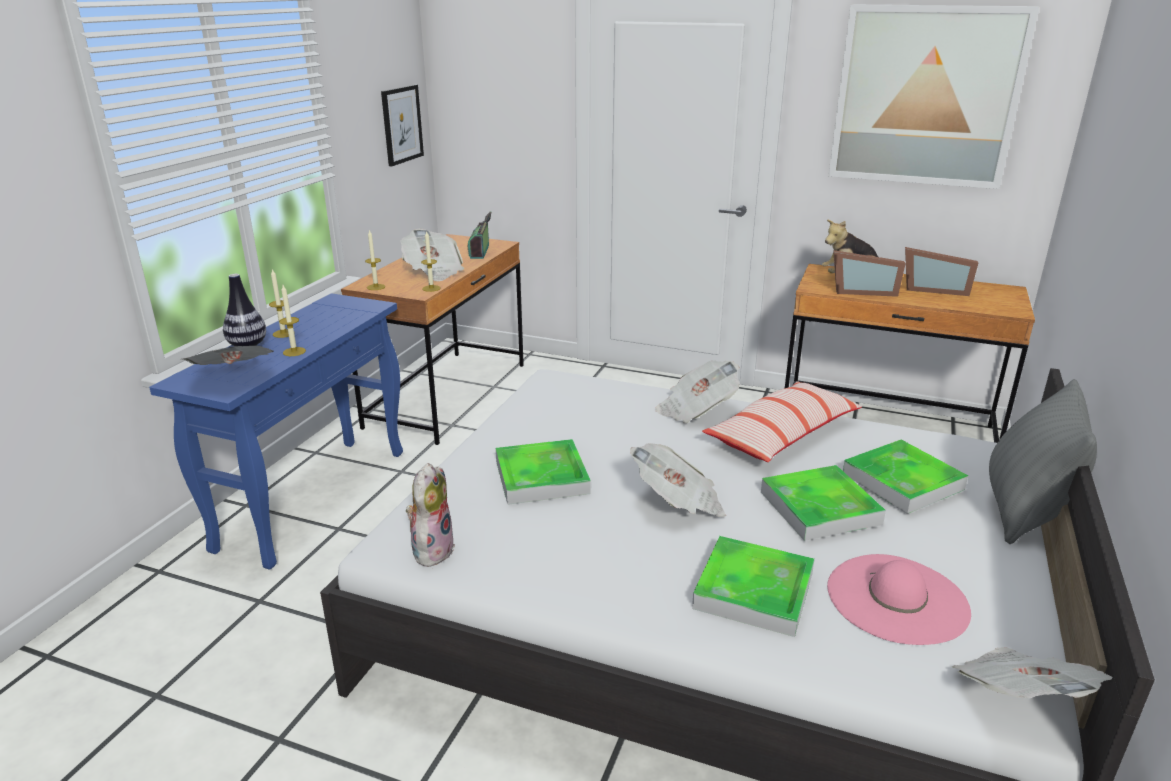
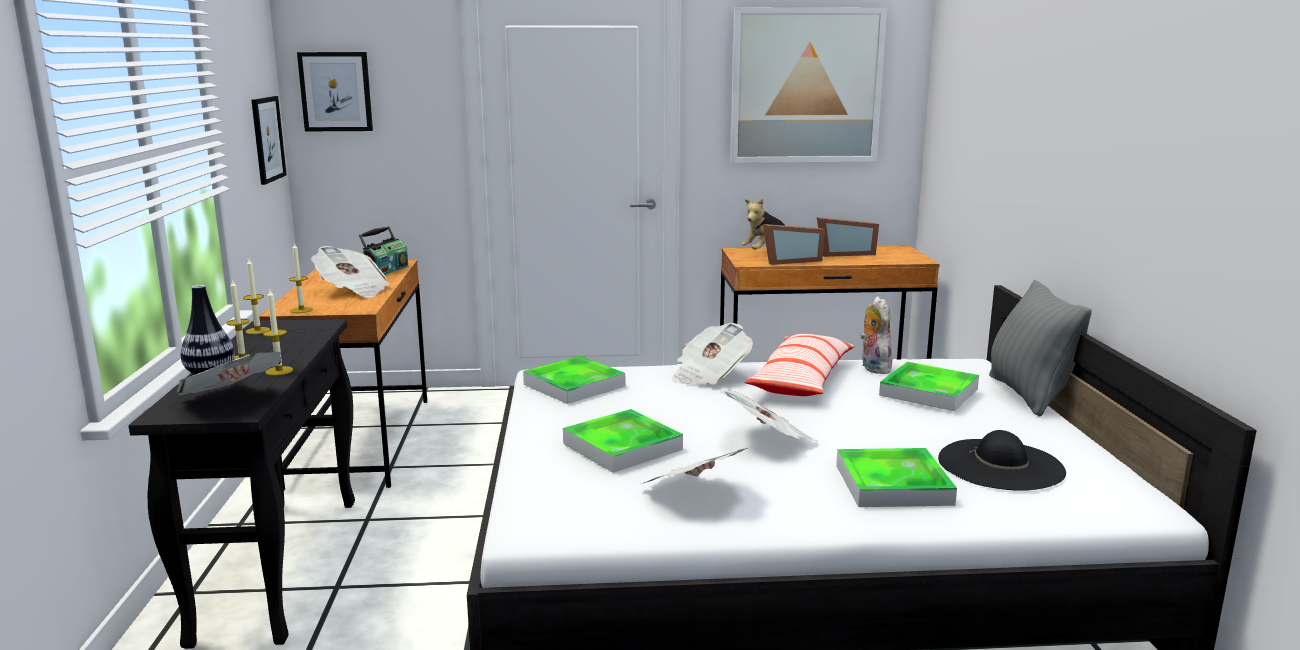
camera: 25 degrees left, 10 degrees down
(315, 497) = (279, 565): blue console table -> black console table
(431, 288) = (369, 304): candle -> candle (257, 331)
(432, 549) = (576, 521): plush toy -> plush toy (873, 368)
(468, 81) = (336, 91): none -> picture
(481, 252) = (386, 271): radio -> radio turned 135 degrees counterclockwise
(820, 508) = (886, 420): tray -> tray (574, 385)
(897, 598) = (1001, 465): pink hat -> black hat
(1019, 697) = (1138, 501): newspaper -> newspaper (692, 493)

